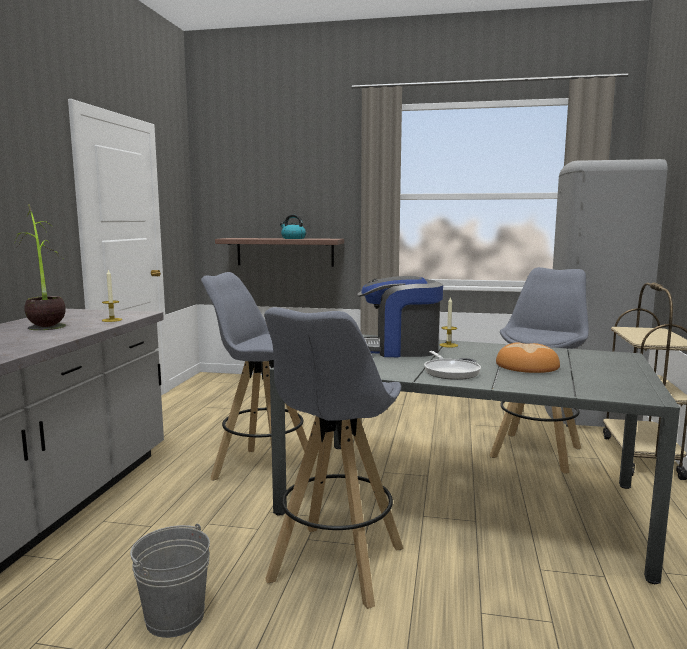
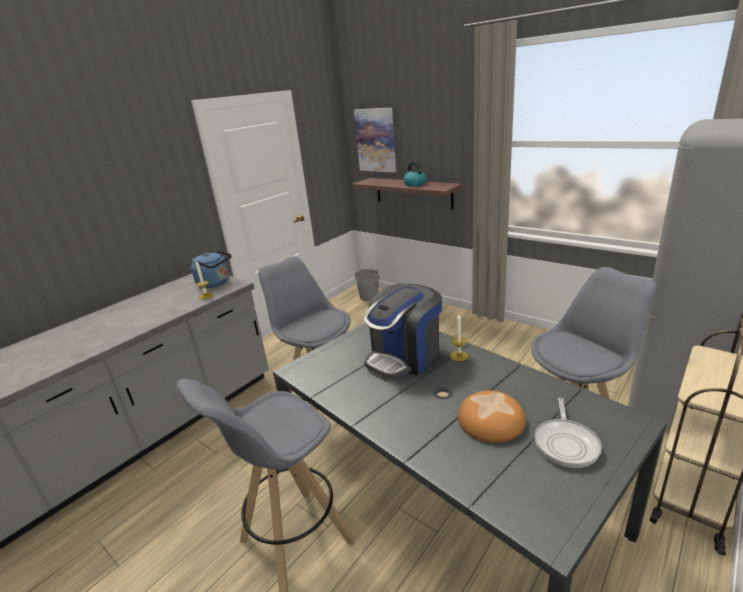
camera: 30 degrees right, 15 degrees up
(46, 323) = (165, 296): potted plant -> none
(108, 314) = (216, 283): none -> blue kettle
(175, 617) = (171, 551): grey bucket -> grey bucket (369, 297)
(238, 195) = (376, 140): none -> picture
(399, 349) = (404, 356): coffee machine -> coffee machine turned 75 degrees counterclockwise
(450, 372) = (403, 414): frying pan -> frying pan (566, 443)

